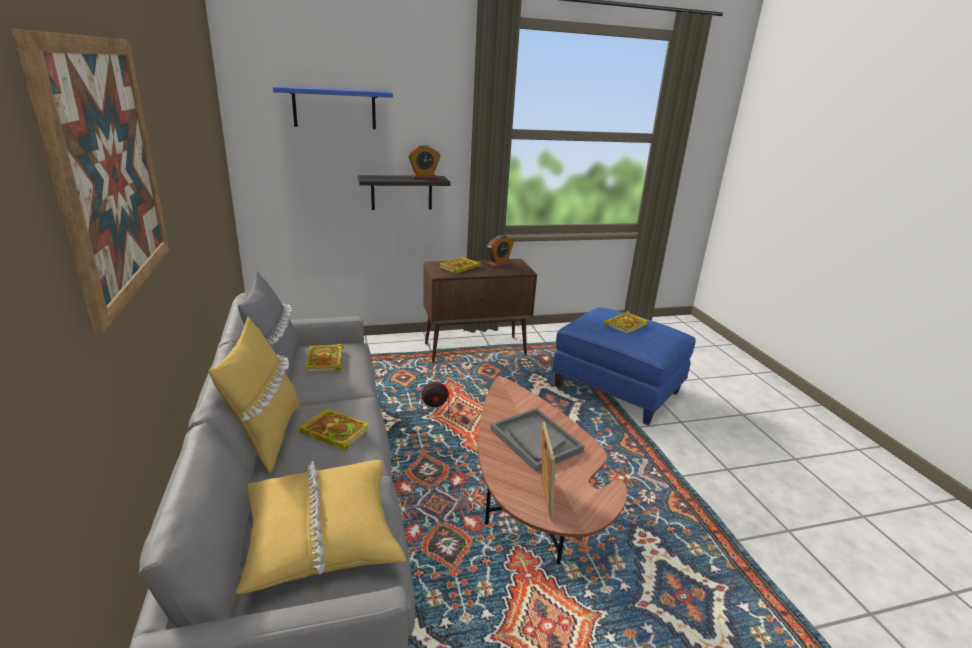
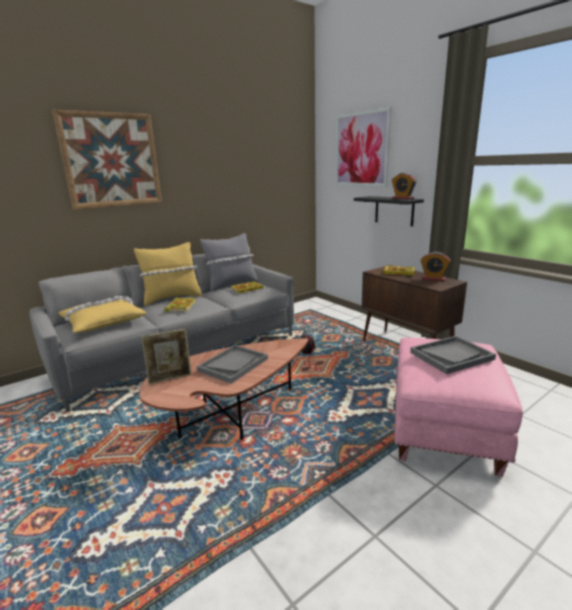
camera: 70 degrees right, 5 degrees down
(334, 108) = (361, 149): blue shelf -> picture
(618, 389) = (445, 430): blue ottoman -> pink ottoman
(626, 324) = (451, 356): book -> grey tray

